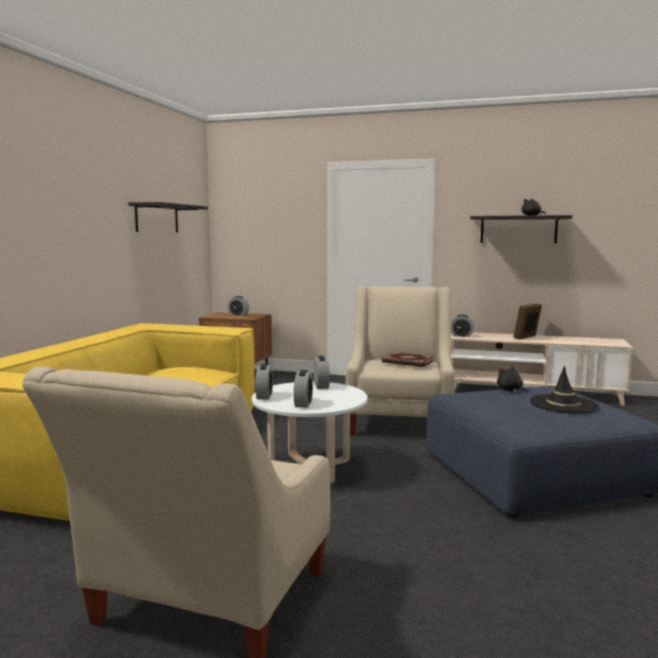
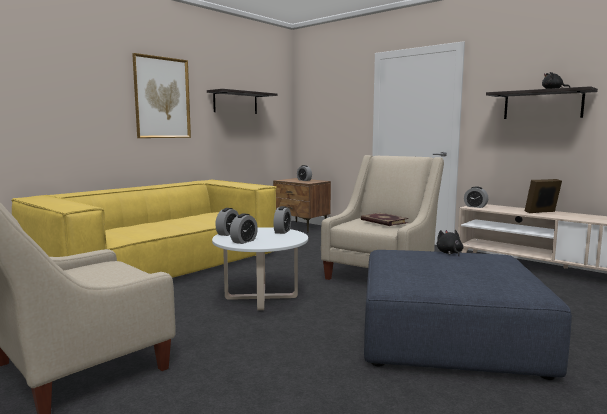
camera: 25 degrees right, 0 degrees up
(82, 214) = (162, 98): none -> picture
(563, 404) = (476, 269): black hat -> none

